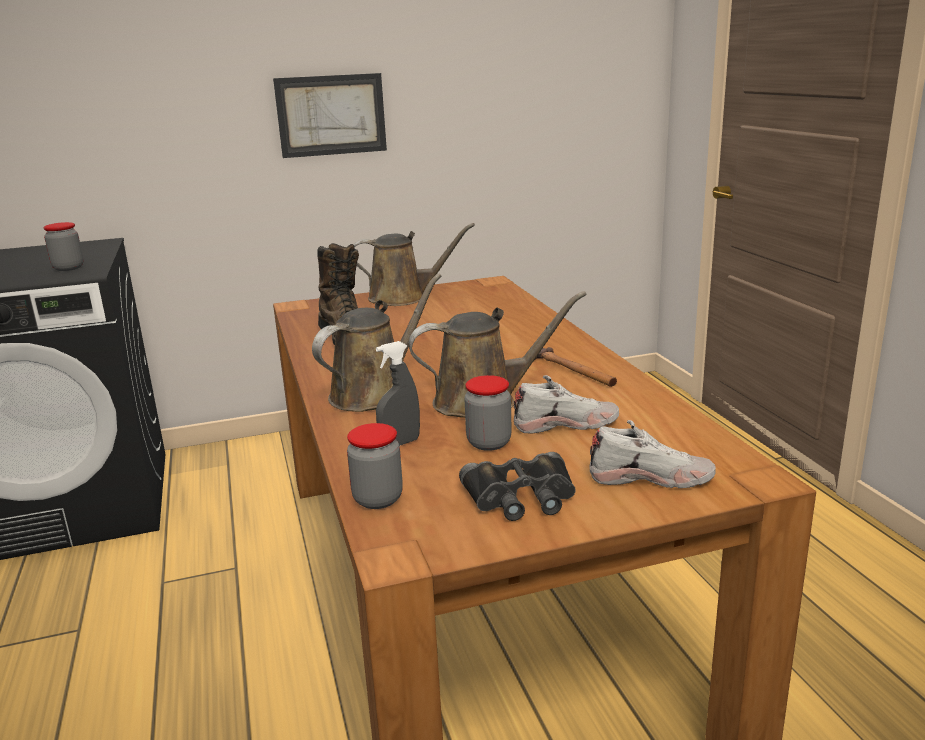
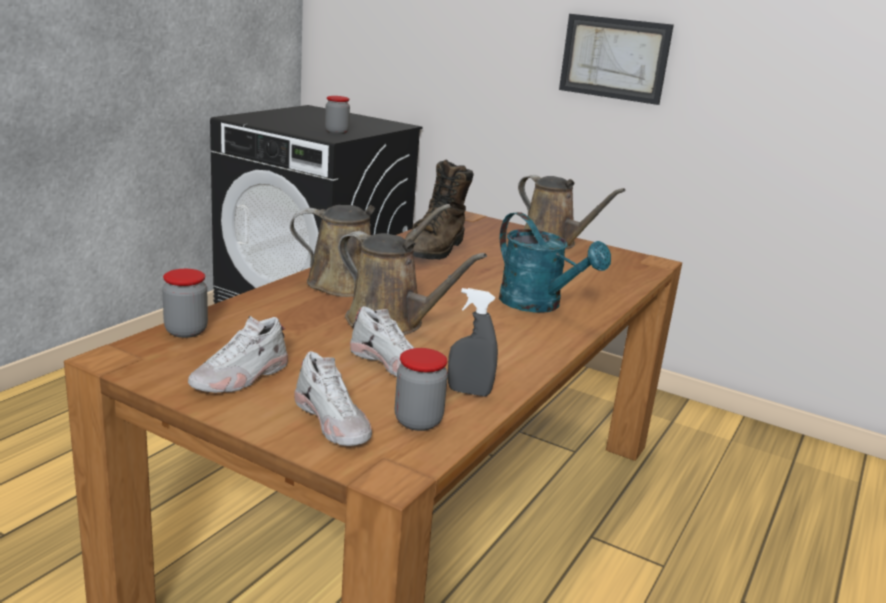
camera: 45 degrees right, 0 degrees up
(400, 443) = (278, 315): grey spray bottle -> grey spray bottle (469, 392)
(489, 443) = (318, 344): jar -> jar (418, 421)
(518, 340) = (538, 305): none -> turquoise watering can
(521, 497) = (241, 377): black binoculars -> white shoe
(572, 370) = (508, 341): hammer -> none

